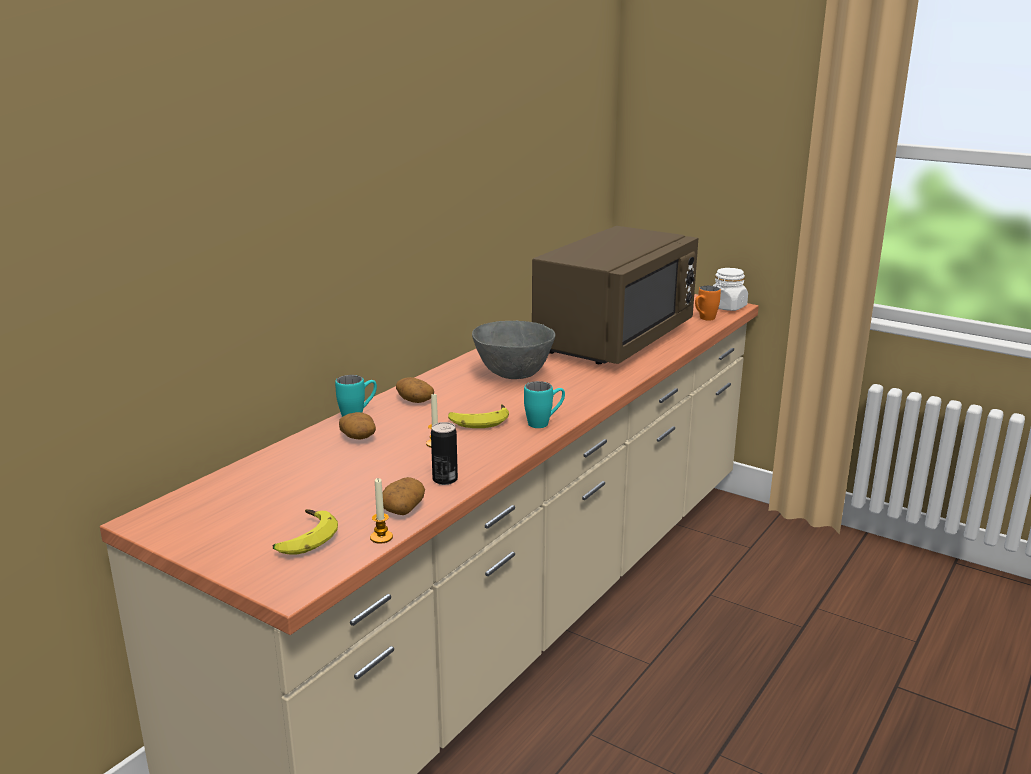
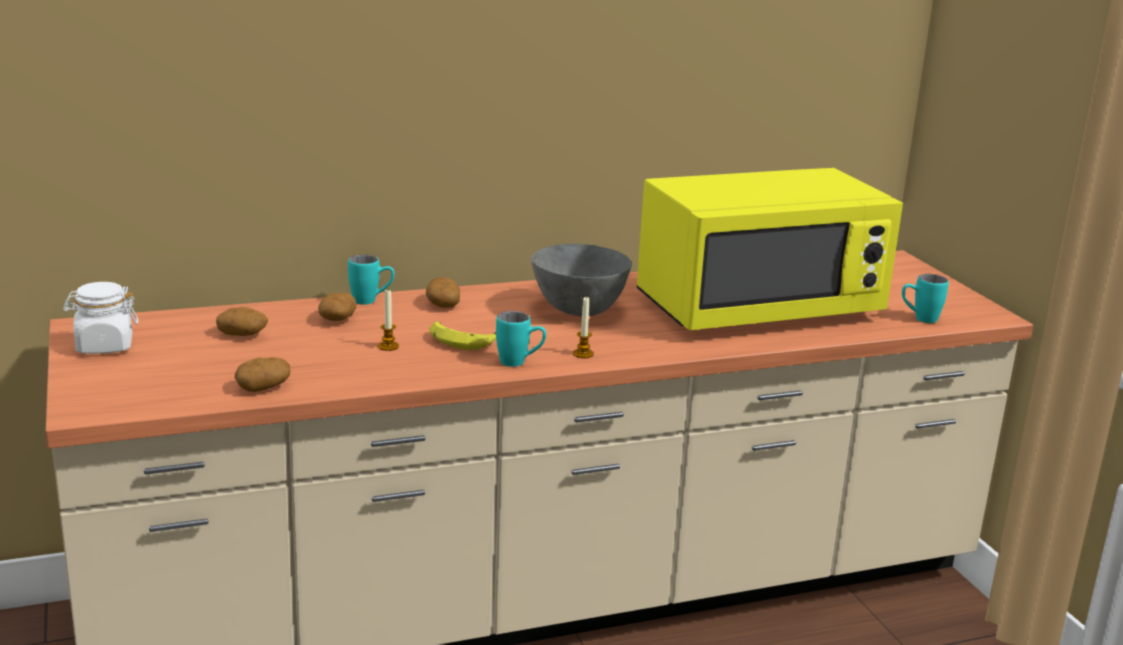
camera: 35 degrees right, 0 degrees up
(303, 539) = (152, 381): banana -> none
(306, 475) = (243, 334): none -> potato
(381, 537) = (206, 402): candle -> candle (583, 354)
(445, 479) = (338, 378): can -> none
(614, 340) = (759, 309): brown microwave -> yellow microwave
(704, 319) = (919, 319): orange mug -> turquoise mug
(727, 307) = (980, 315): white jar -> white jar (104, 346)

